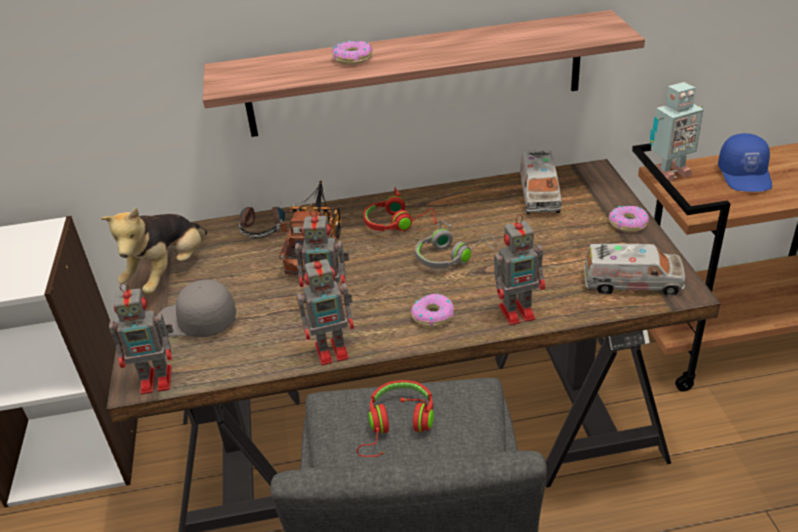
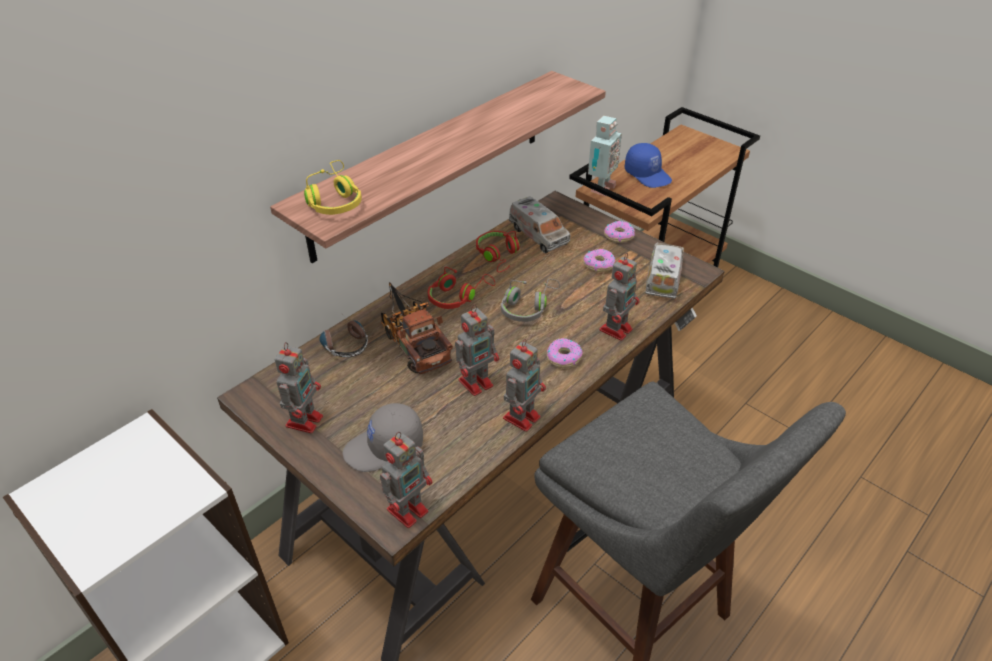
camera: 40 degrees left, 5 degrees up
(169, 273) = (305, 419): plush toy -> toy robot
(253, 71) = (334, 200): none -> yellow headphones
(352, 58) = (408, 163): donut -> donut (598, 264)
(397, 426) = (635, 445): red headphones -> red headphones (498, 256)
(632, 282) = (663, 278): toy truck -> toy truck turned 45 degrees counterclockwise

